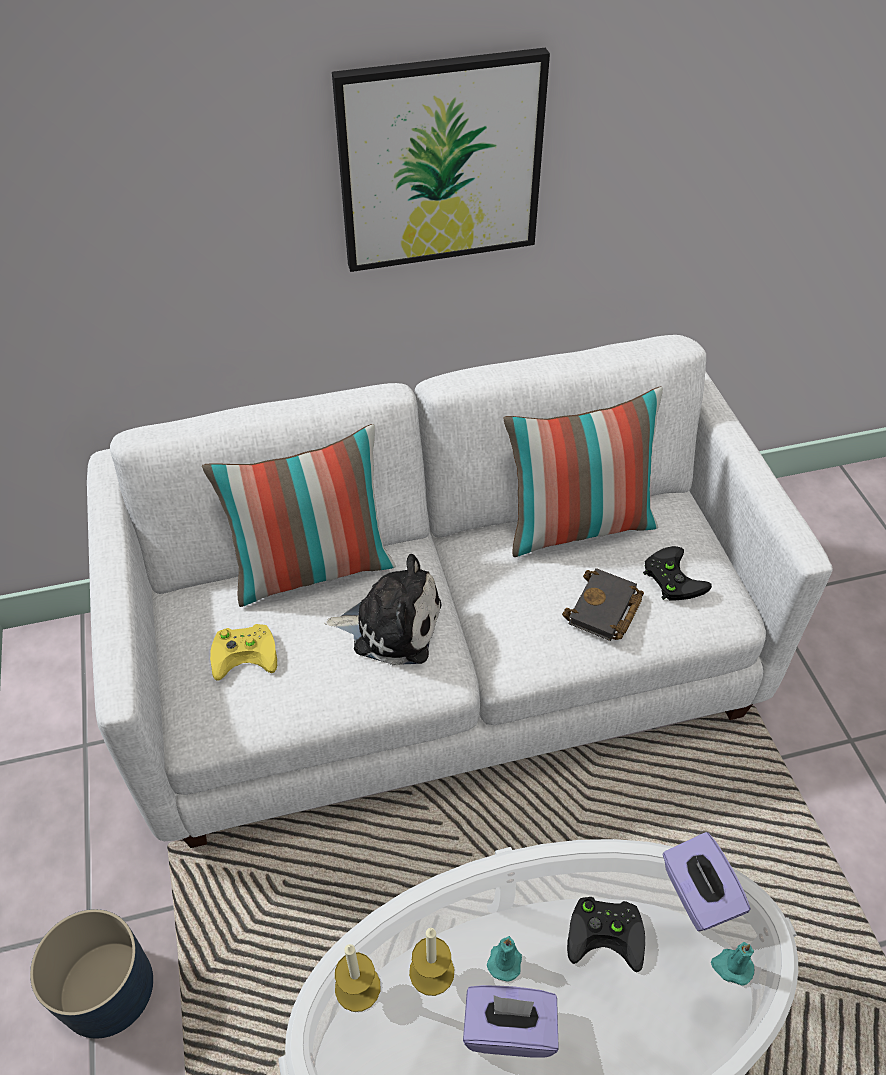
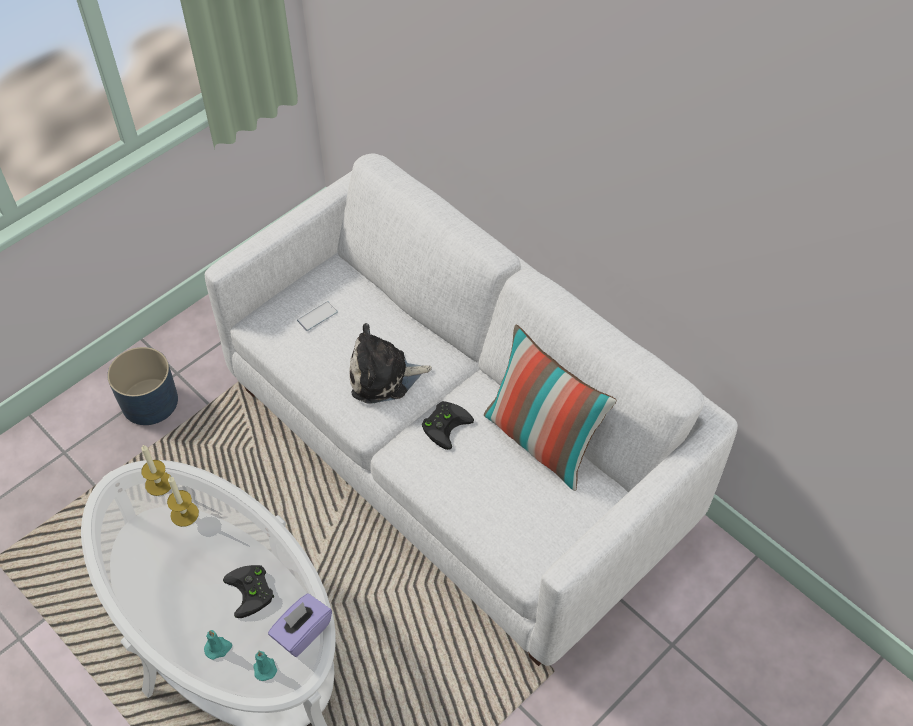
camera: 60 degrees right, 5 degrees up
(246, 652) = (317, 316): yellow game controller -> phone
(313, 568) = (401, 314): pillow -> none
(391, 625) = (383, 376): plush toy -> plush toy turned 105 degrees clockwise
(440, 162) = (594, 147): picture -> none
(505, 960) = (209, 546): turquoise candle -> turquoise candle (218, 648)
(509, 1029) = (171, 565): purple tissue box -> none
(604, 611) = (472, 487): black book -> none
(671, 577) = (531, 516): black game controller -> black game controller (445, 424)

